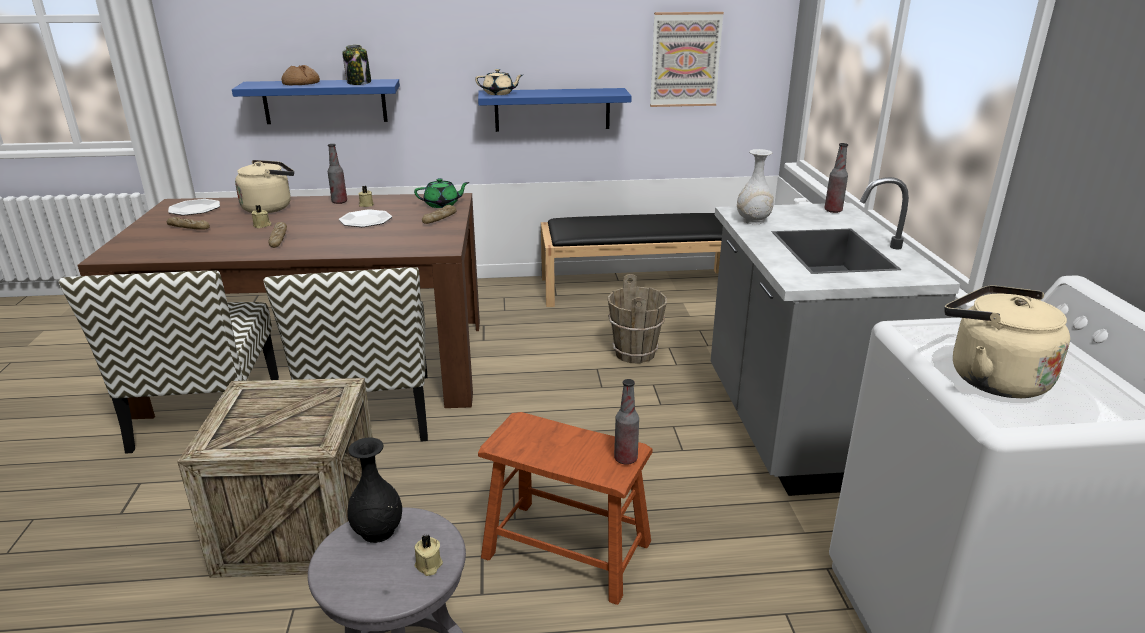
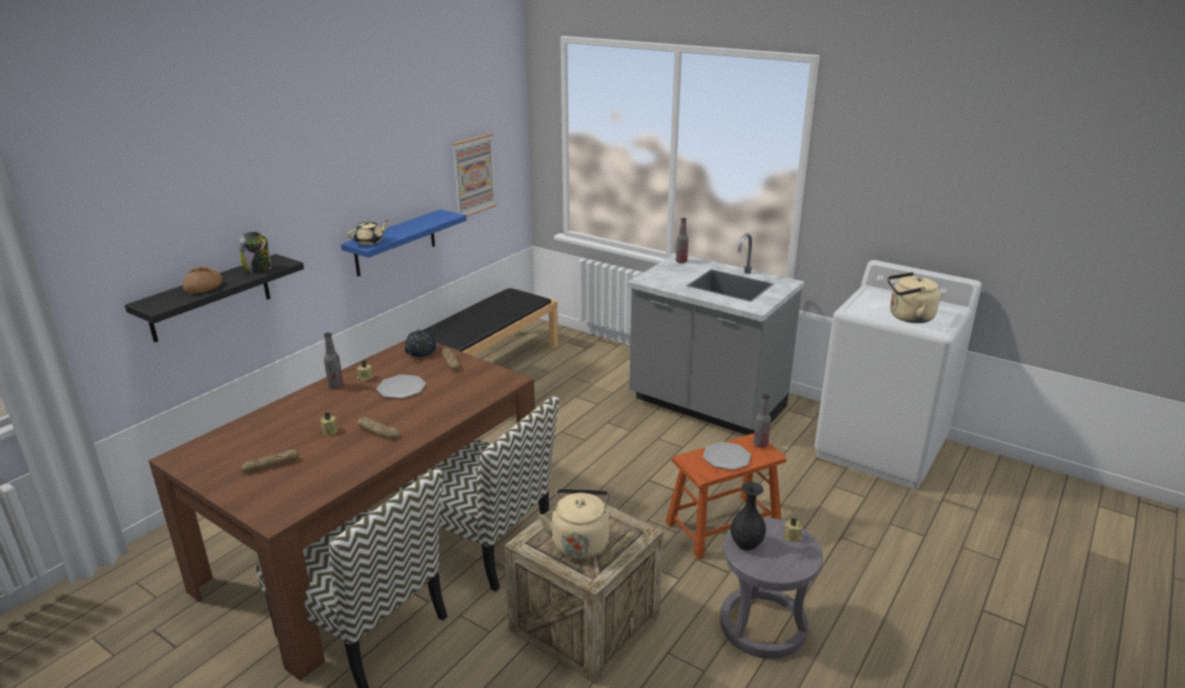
camera: 50 degrees left, 0 degrees up
(195, 209) = (218, 451): plate -> plate (726, 457)
(270, 207) = (289, 416): beige kettle -> beige kettle (580, 542)
(325, 101) = (210, 298): blue shelf -> black shelf
(442, 204) = (422, 352): green teapot -> black teapot
(635, 353) = (565, 410): brown bucket -> none
(753, 221) = (664, 283): white vase -> none

